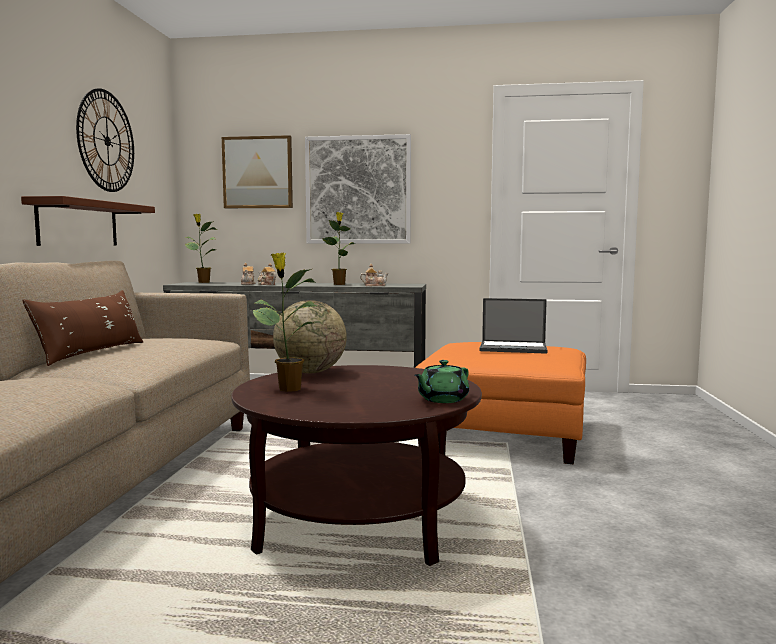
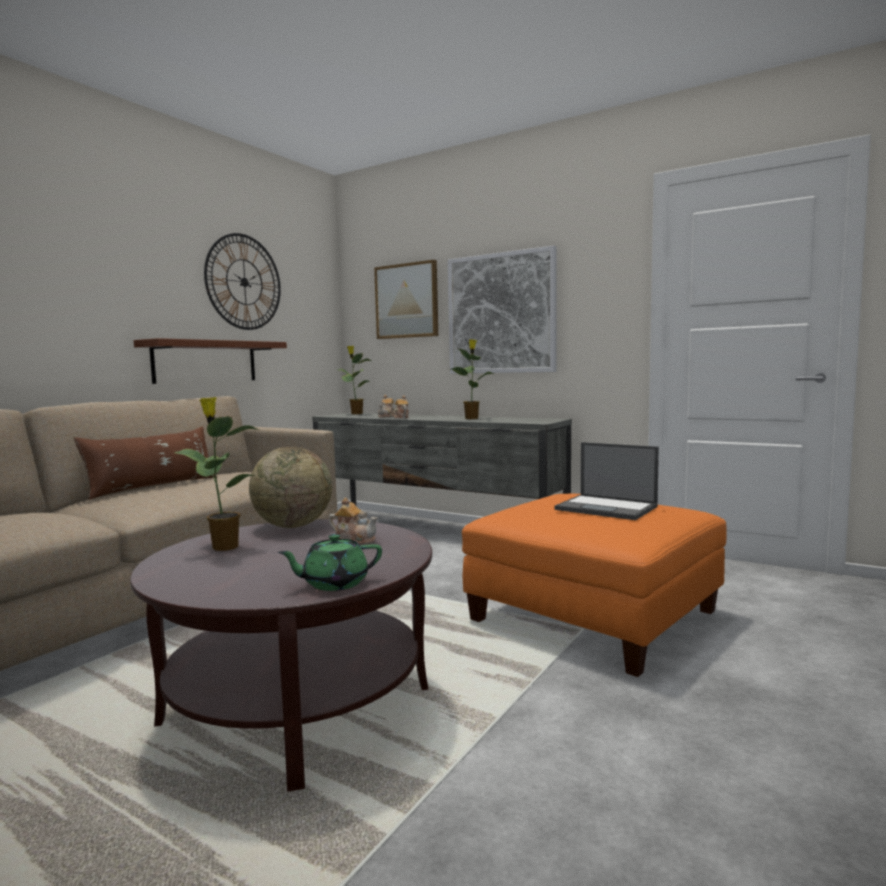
camera: 25 degrees right, 0 degrees up
(374, 285) = (500, 421): teapot -> teapot (355, 540)

